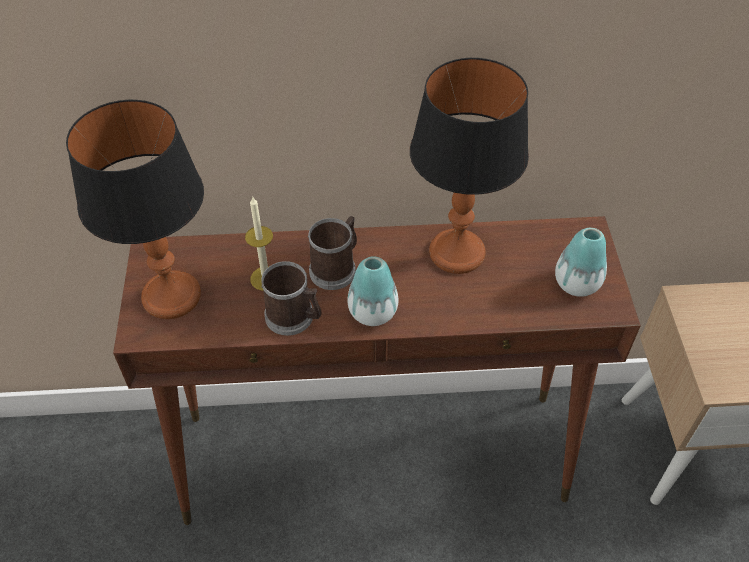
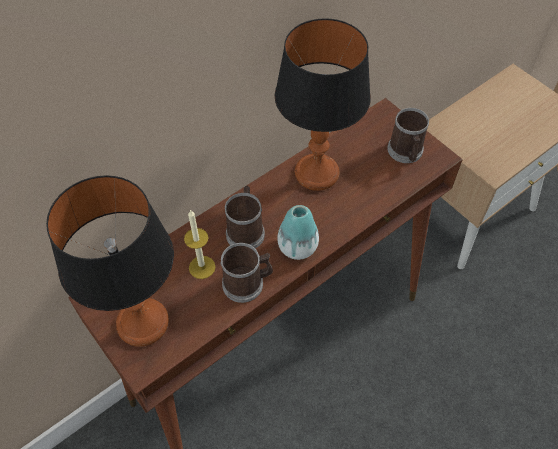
camera: 35 degrees left, 5 degrees up
(576, 284) = (406, 153): vase -> mug

